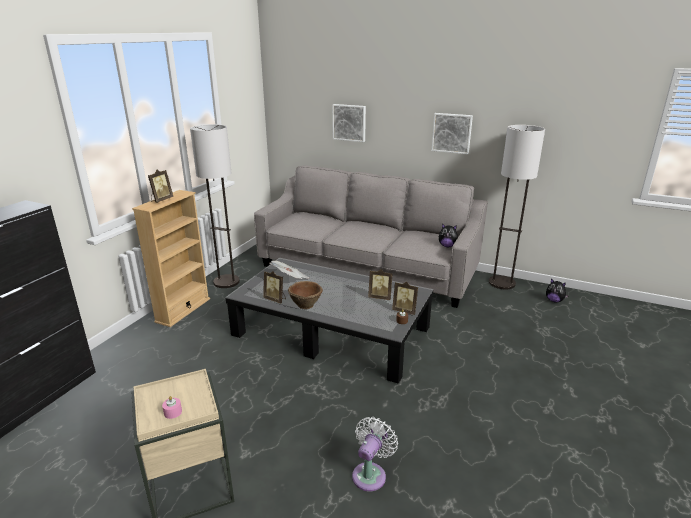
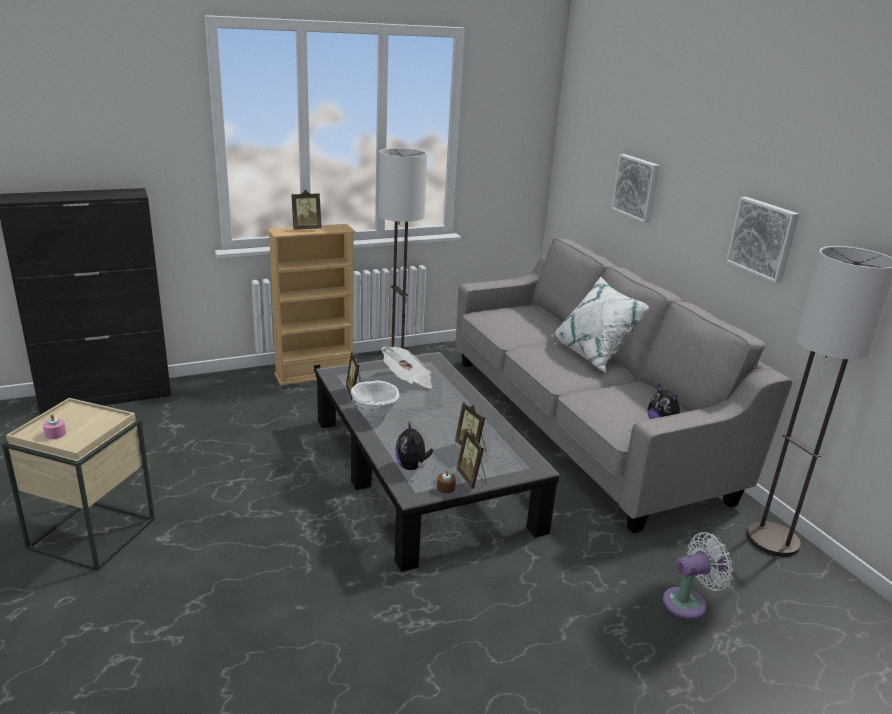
camera: 40 degrees right, 0 degrees up
(305, 304) = (374, 414): brown bowl -> white bowl
(368, 225) = (595, 354): none -> white pillow
(370, 474) = (227, 637): white fan -> white fan (688, 602)
(554, 300) = (831, 615): plush toy -> plush toy (412, 467)

